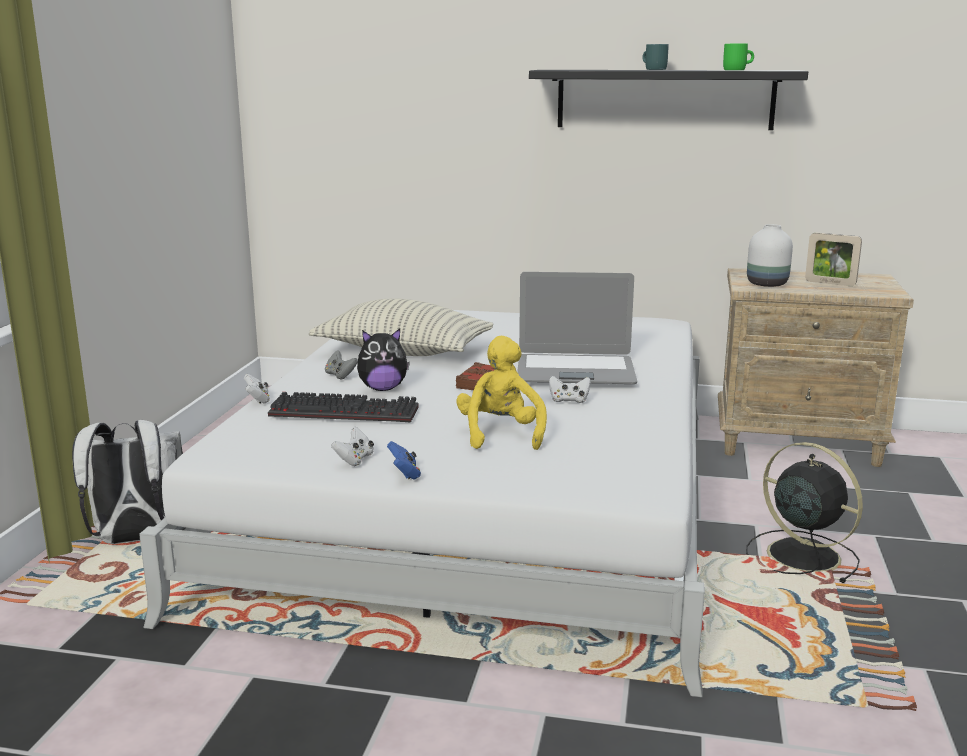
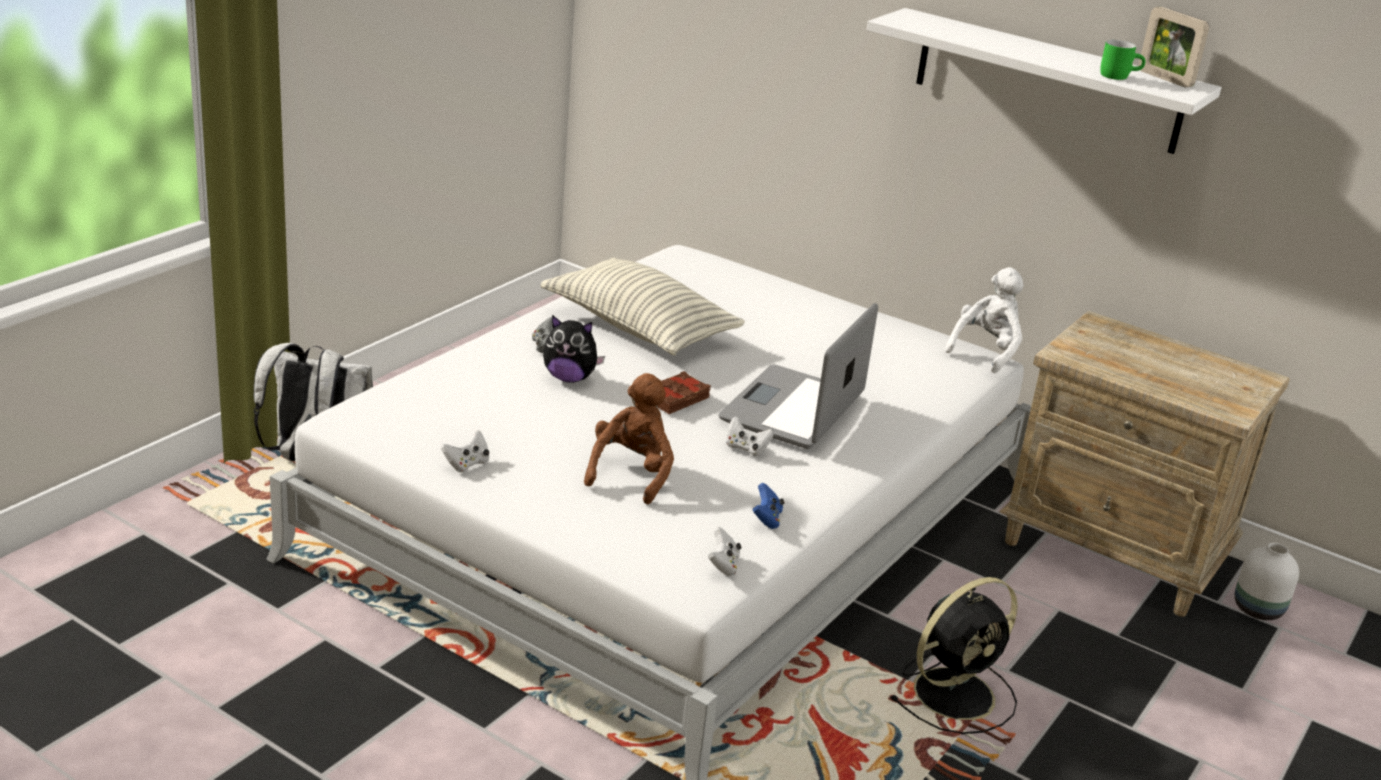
camera: 20 degrees right, 10 degrees up
(257, 400) = (441, 358): white game controller -> white game controller (723, 565)
(347, 411) = (510, 399): keyboard -> none
(404, 474) = (496, 495): blue game controller -> blue game controller (766, 519)
(501, 434) = (631, 474): yellow plush toy -> brown plush toy
(575, 371) = (793, 409): laptop -> laptop turned 90 degrees clockwise
(652, 69) = (1025, 46): turquoise mug -> none
(661, 317) = (986, 351): none -> white plush toy
(664, 99) = (1047, 81): black shelf -> white shelf
(766, 284) = (1092, 354): white vase -> white vase (1256, 609)
(800, 554) = (956, 693): black fan -> black fan turned 75 degrees clockwise
(830, 283) = (1179, 373): picture frame -> picture frame (1165, 79)

